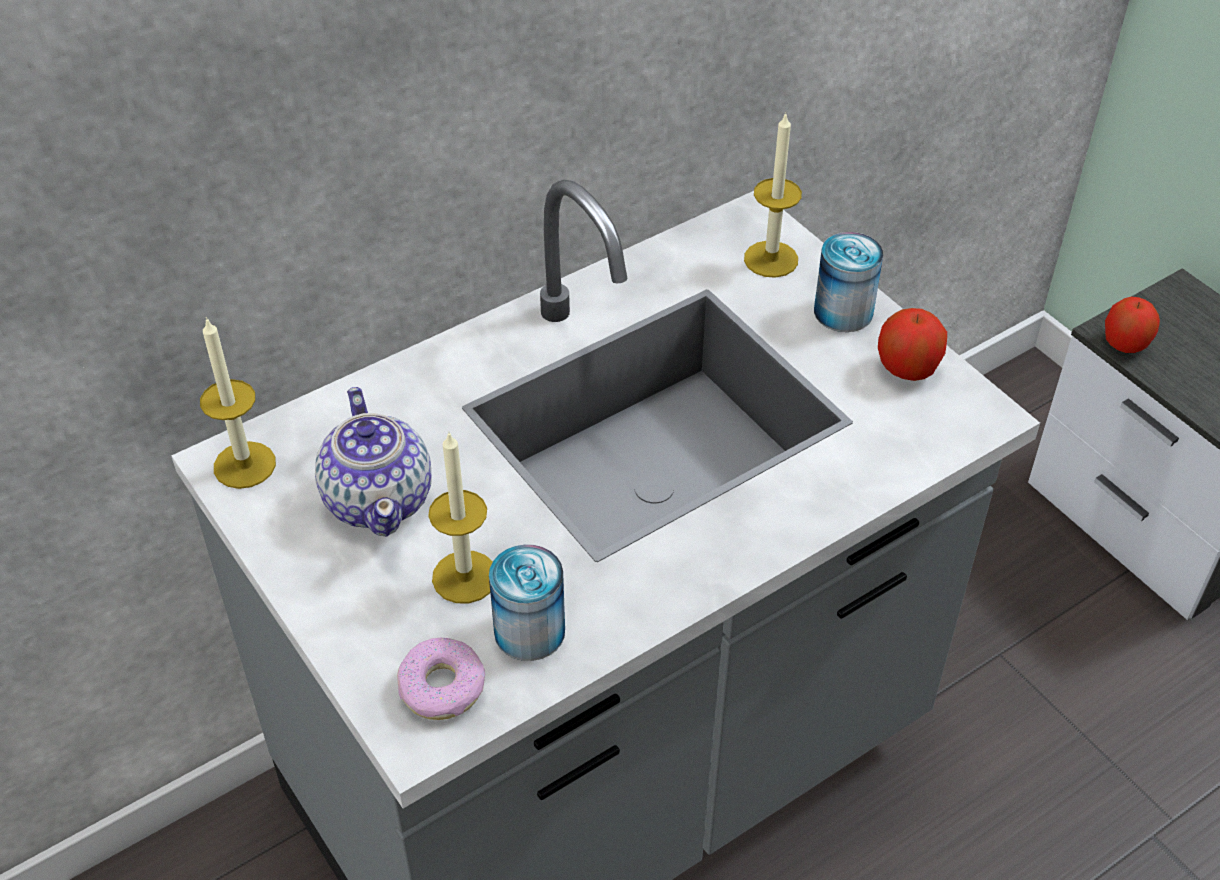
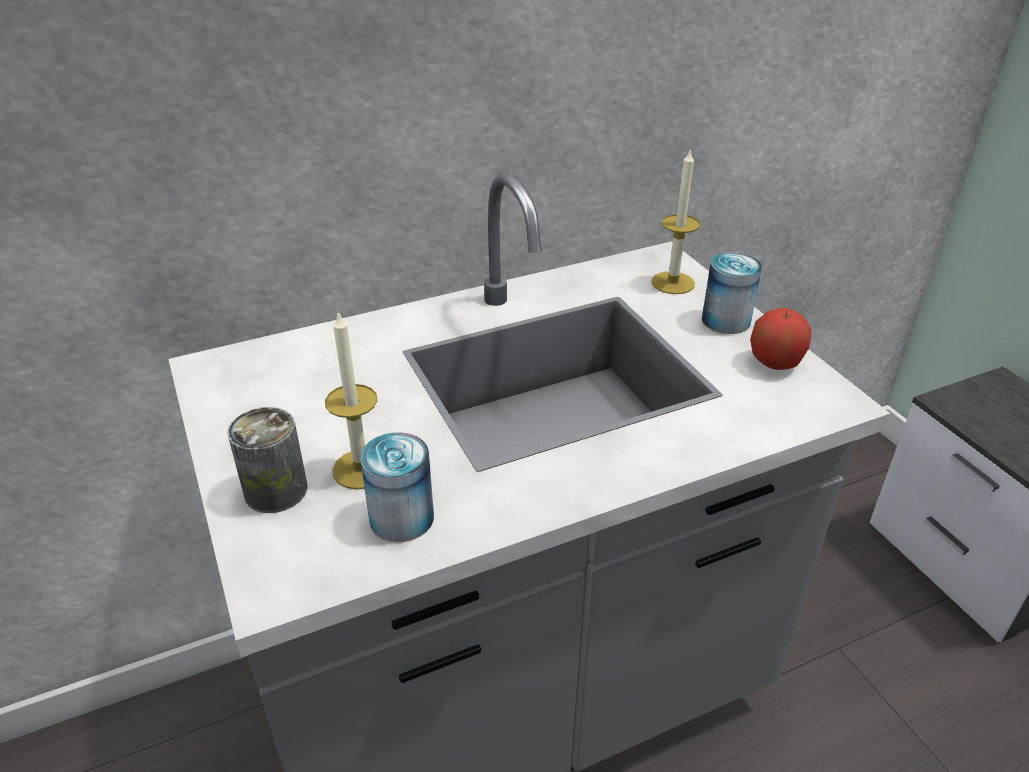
camera: 10 degrees right, 10 degrees down
(244, 465) = (219, 370): candle -> none
(377, 617) = (276, 490): none -> can
(379, 498) = (313, 404): teapot -> none
(442, 687) = (309, 553): donut -> none
(1125, 344) = (956, 411): apple -> none

